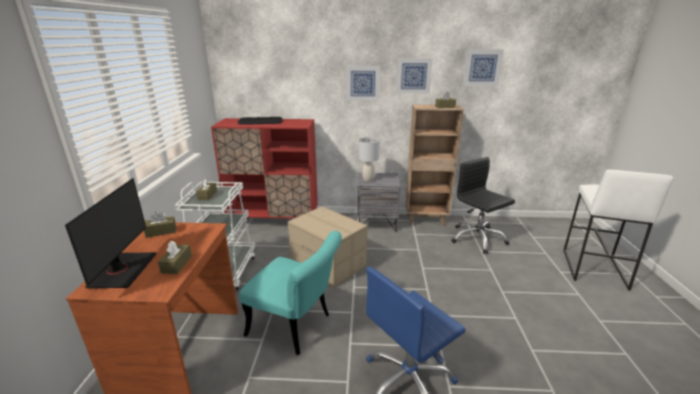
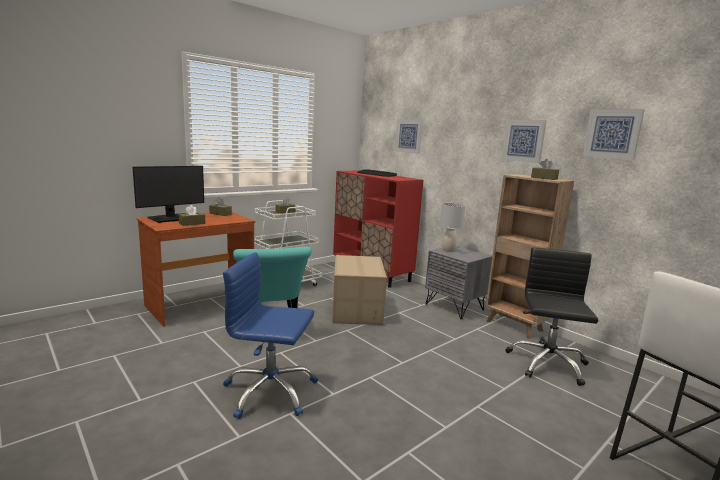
camera: 45 degrees right, 10 degrees down
(362, 83) = (471, 146): picture -> picture (409, 136)

